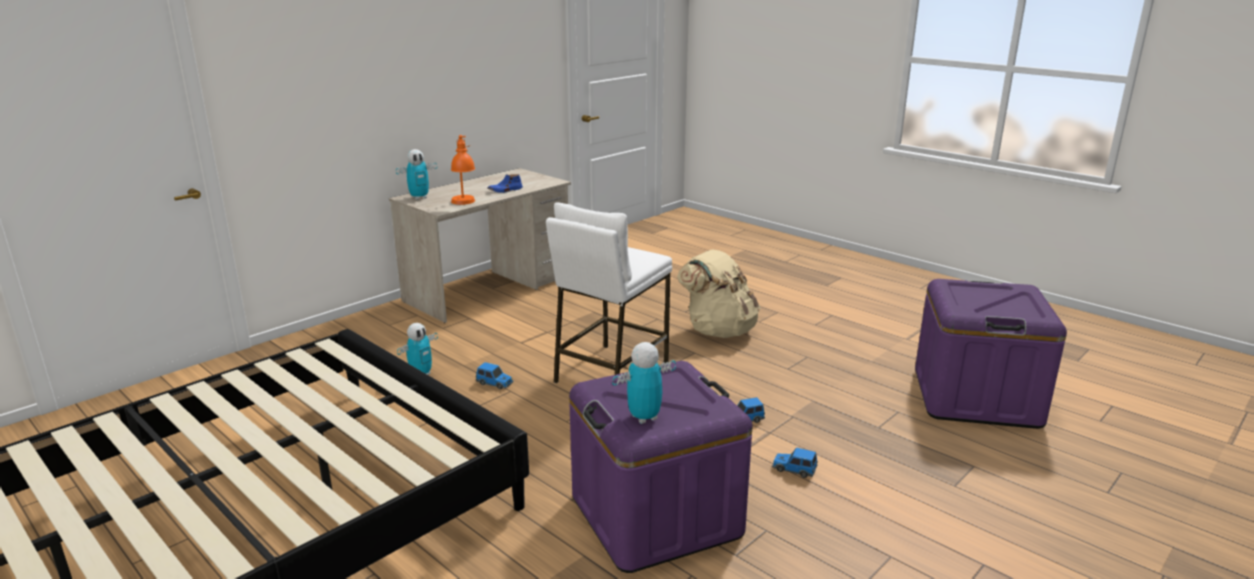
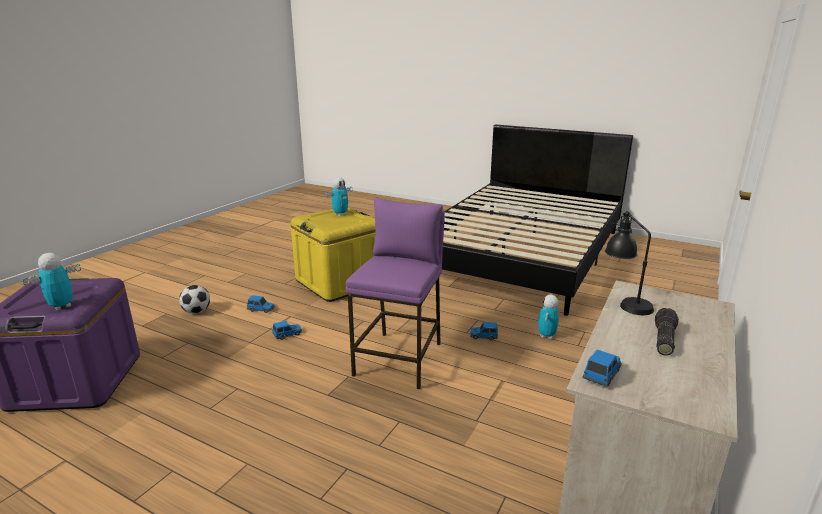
camera: 165 degrees right, 0 degrees up
(419, 198) = (699, 307): toy robot -> toy robot (61, 306)
(465, 204) = (624, 302): orange table lamp -> black table lamp
(482, 189) = (662, 339): none -> flashlight
(505, 190) = (626, 340): blue shoe -> none
(544, 183) = (602, 374): none -> toy car
(610, 373) = (400, 359): white stool -> purple stool
(656, 516) = (339, 282): purple storage box -> yellow storage box
(718, 331) = (302, 434): beige backpack -> none
(903, 481) = (196, 312): none -> football

